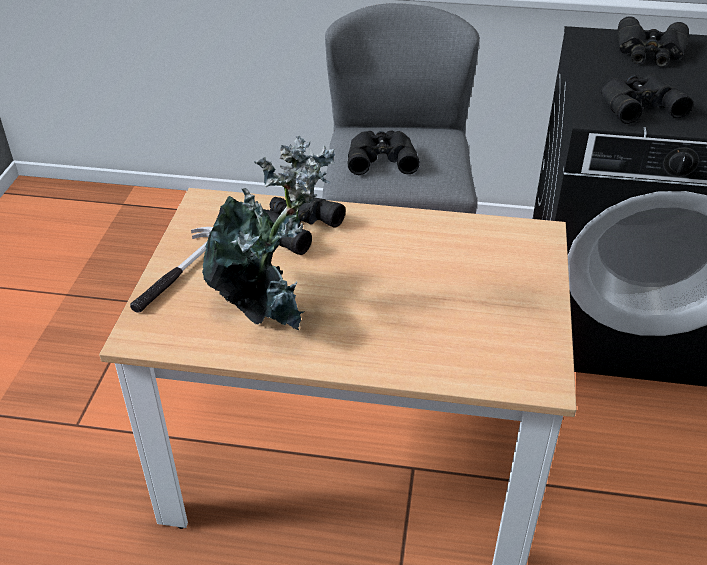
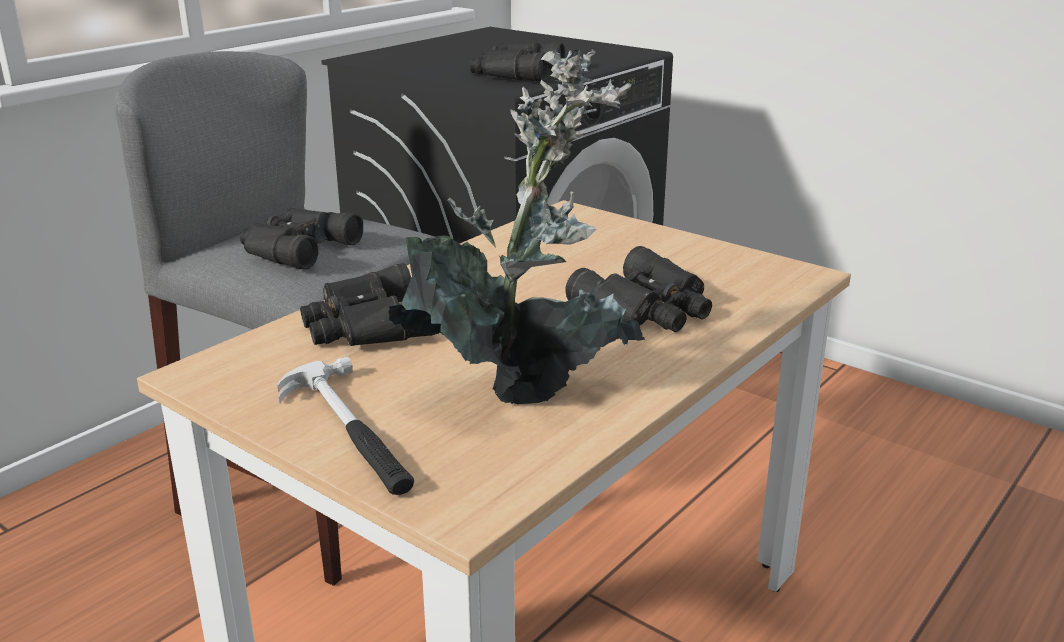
camera: 60 degrees left, 15 degrees down
(649, 52) = (433, 52): black binoculars -> black binoculars (648, 308)

